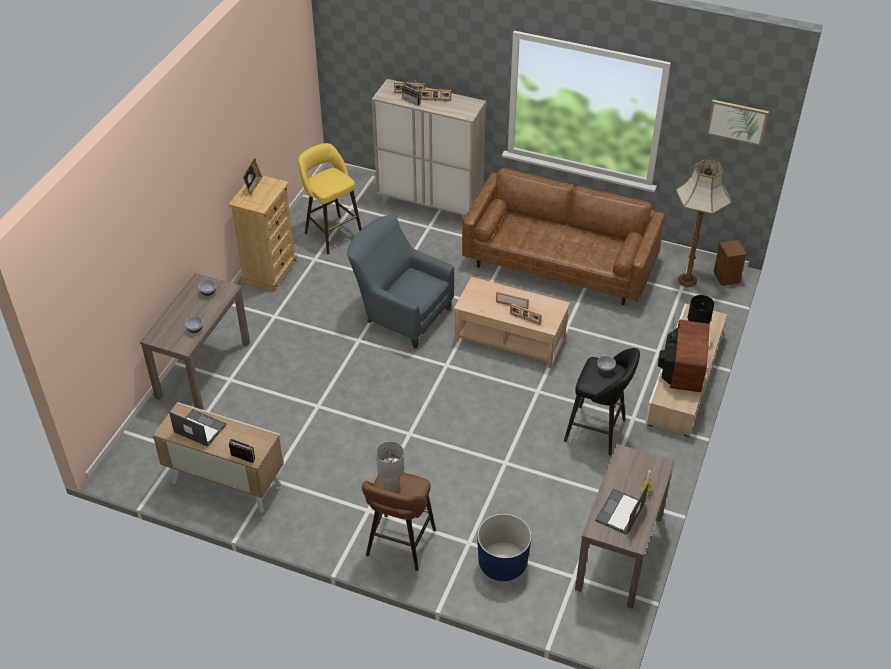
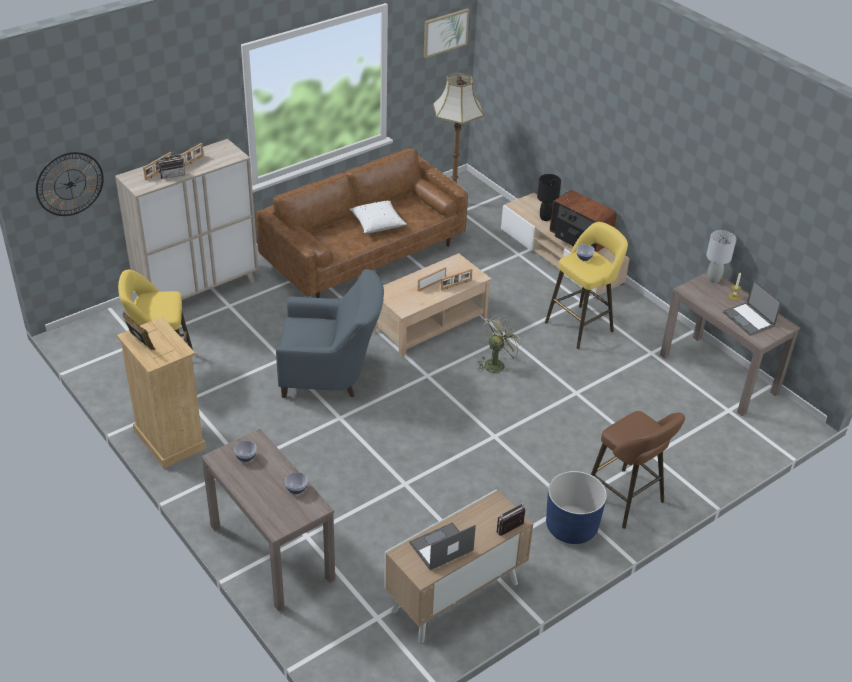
camera: 60 degrees left, 5 degrees down
(355, 66) = (70, 184): none -> wall clock
(392, 487) = (634, 434): grey table lamp -> grey table lamp (713, 279)
(400, 314) = (331, 375): blue armchair -> blue armchair turned 150 degrees counterclockwise
(497, 398) = (496, 363): none -> green fan
(502, 563) = (688, 445): blue planter -> blue planter (571, 527)
(563, 243) = (377, 225): none -> white pillow
(598, 431) = (582, 325): black stool -> yellow stool
(726, 277) = (469, 184): brown speaker -> none

